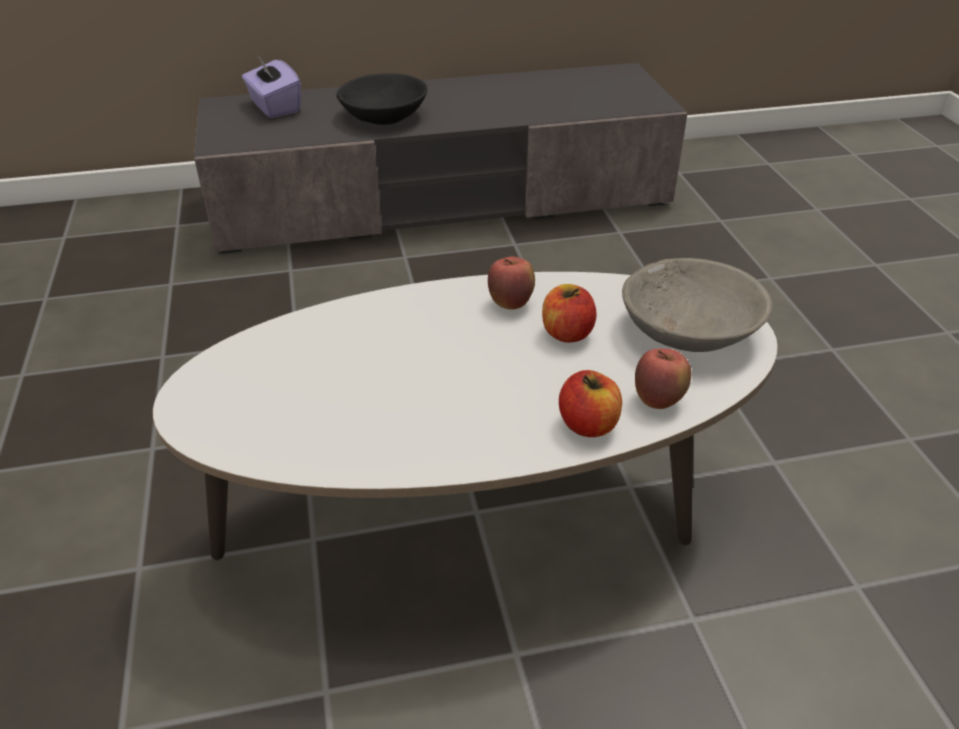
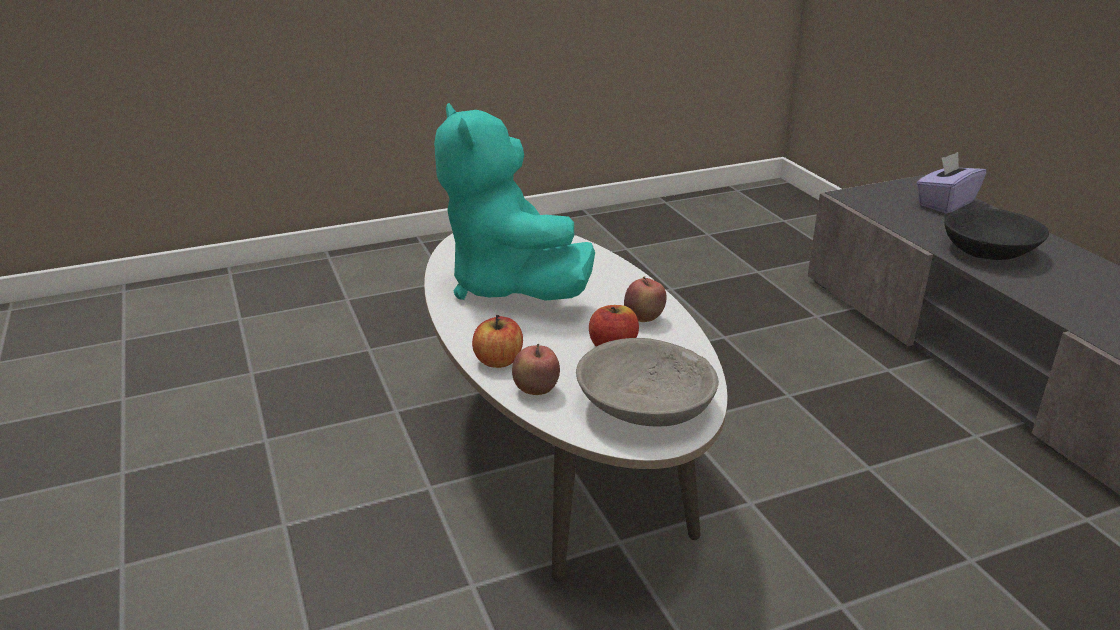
camera: 80 degrees right, 10 degrees down
(390, 398) = (509, 286): none -> turquoise plush toy

